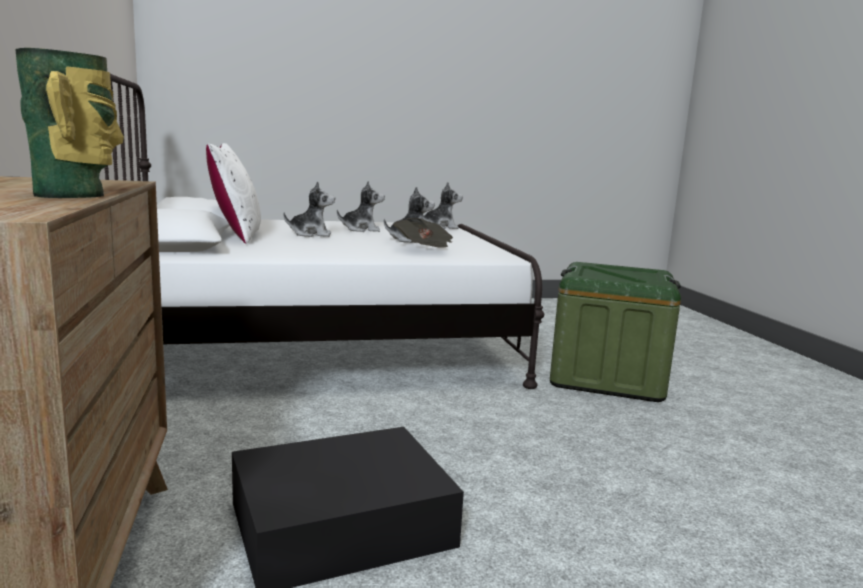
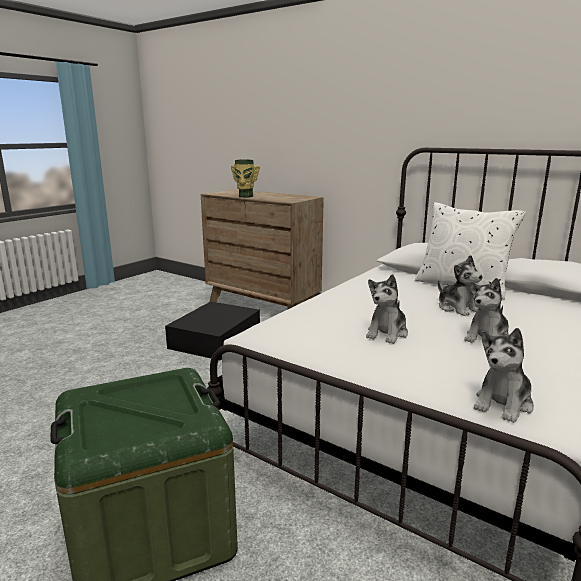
camera: 140 degrees right, 5 degrees up
(311, 234) = (457, 308): plush toy -> plush toy turned 75 degrees counterclockwise
(424, 250) = (325, 318): newspaper -> none

